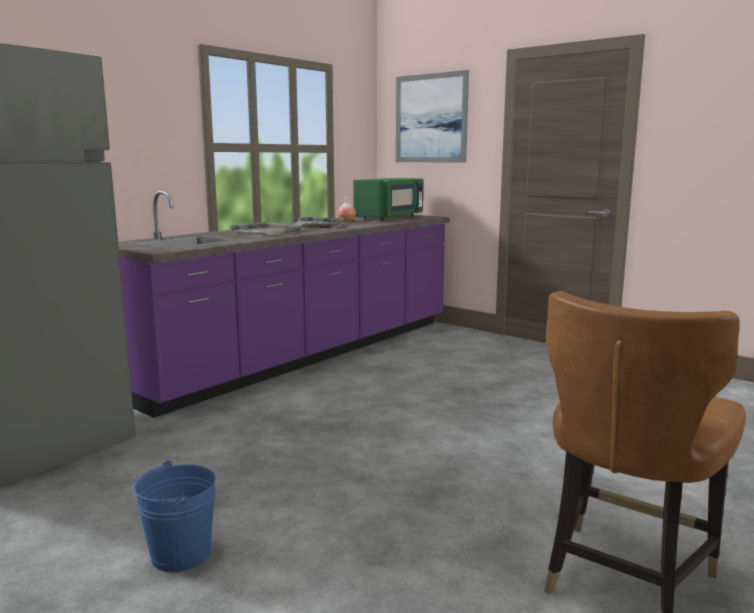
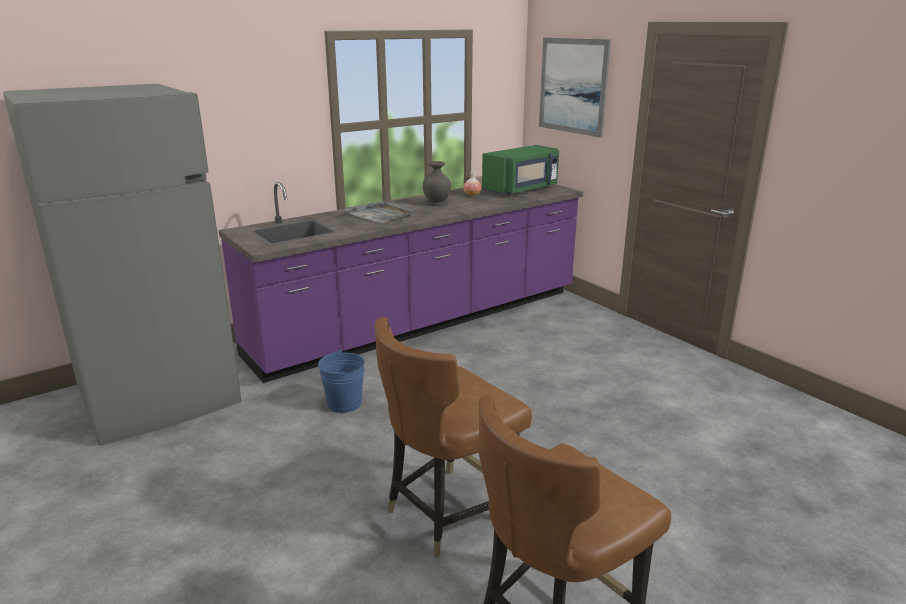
camera: 15 degrees right, 10 degrees up
(181, 554) = (225, 528): blue bucket -> blue bucket (344, 403)
(318, 225) = (437, 203): grey tray -> grey vase
(440, 500) = (448, 512): none -> brown chair

